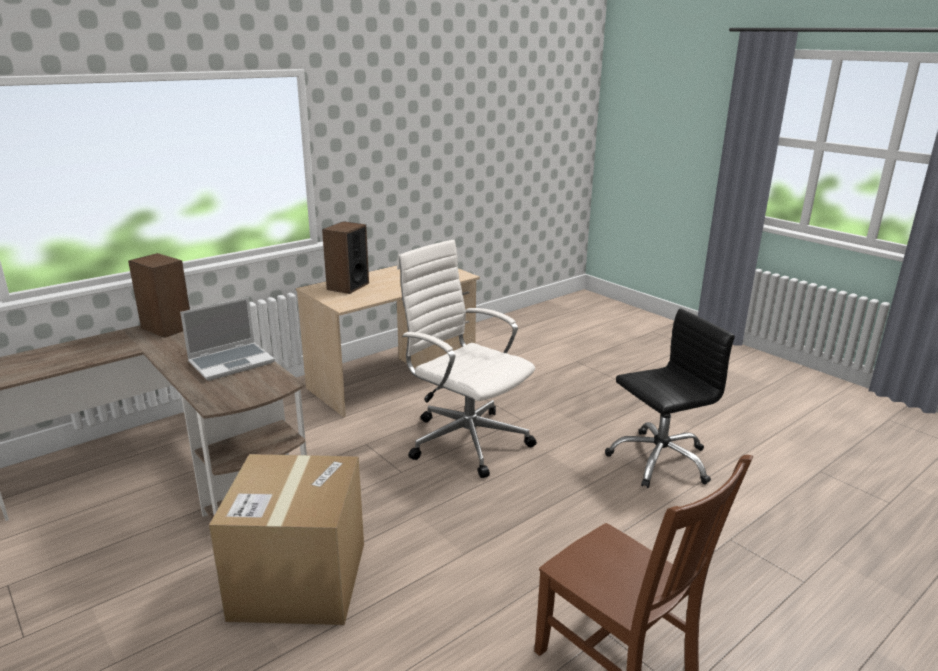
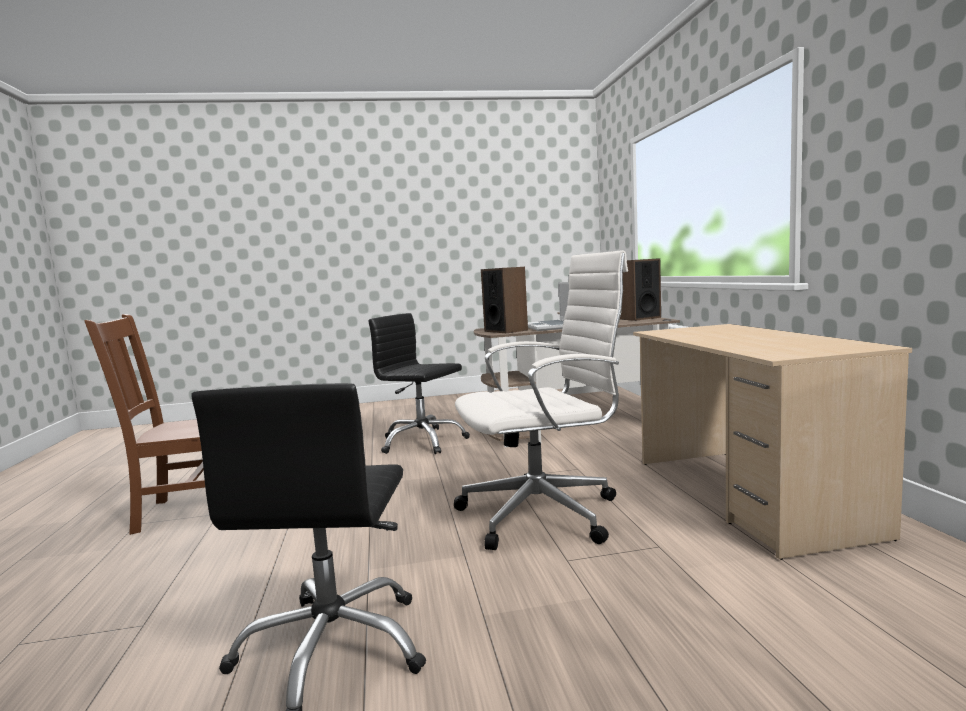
camera: 120 degrees right, 15 degrees down
(299, 580) = (422, 442): cardboard box -> black office chair
(347, 286) = (728, 330): speaker -> speaker (506, 330)

